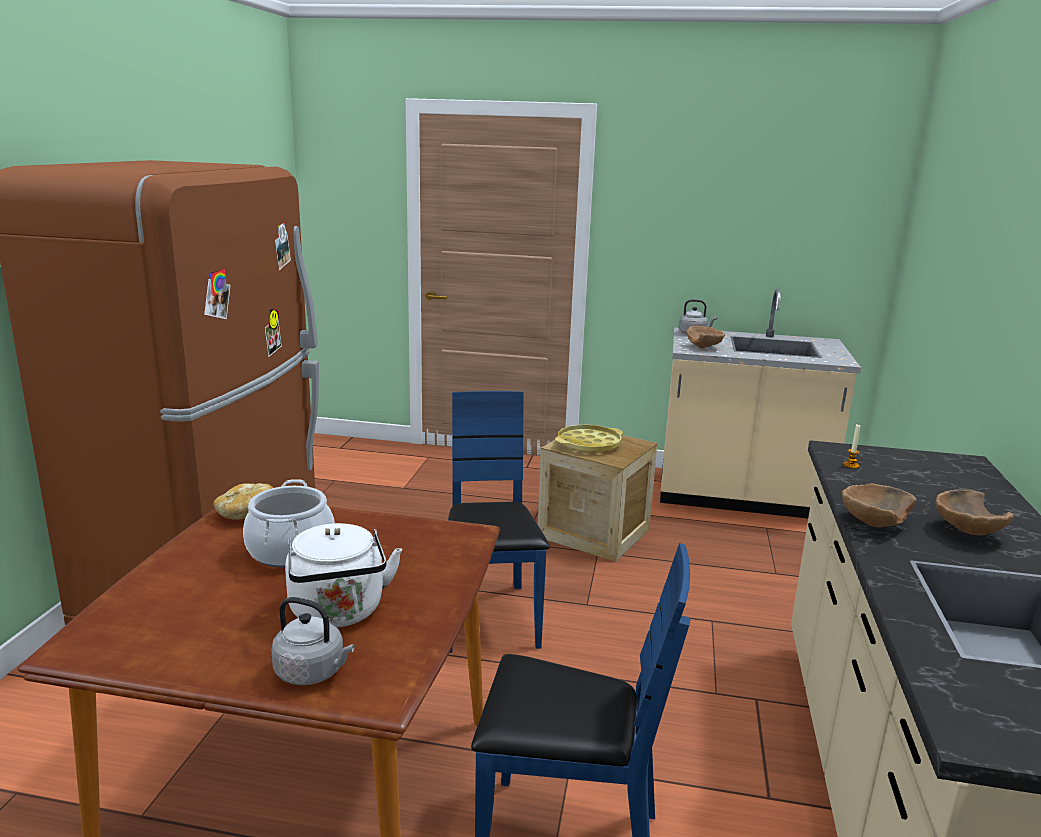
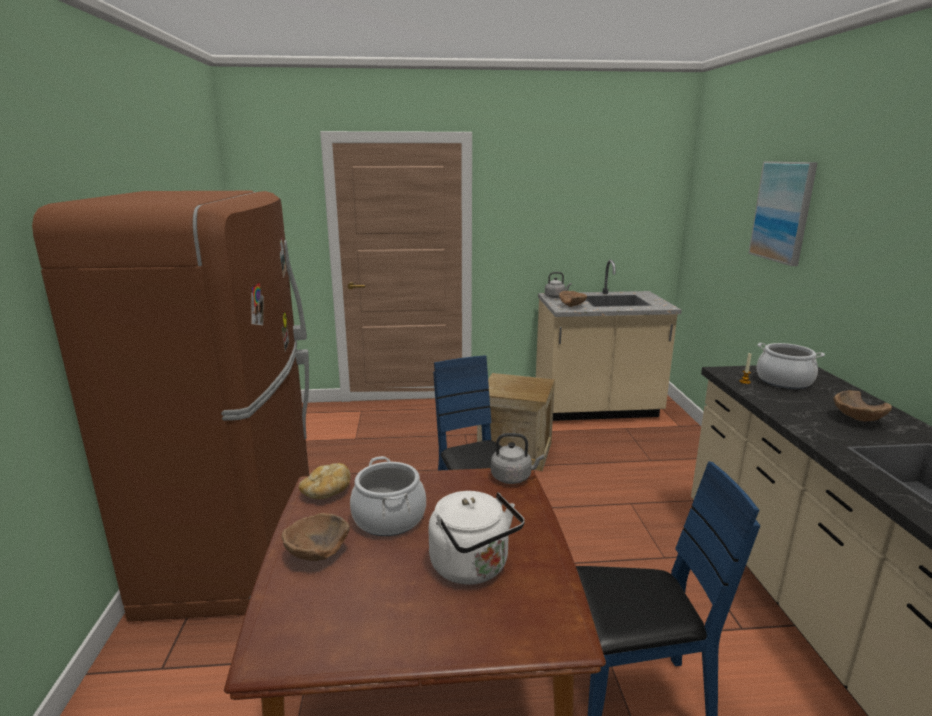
camera: 15 degrees left, 0 degrees up
(313, 672) = (496, 628): grey kettle -> grey kettle (513, 477)
(589, 444) = (509, 387): yellow tray -> none
(871, 523) = (798, 423): brown bowl -> brown bowl (316, 553)
(911, 472) = (783, 381): none -> cooking pot
(988, 231) = (783, 212): none -> picture

